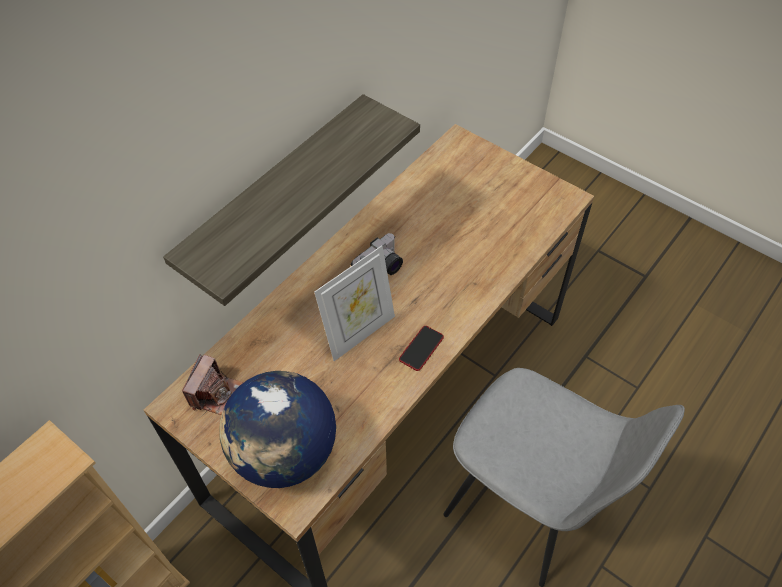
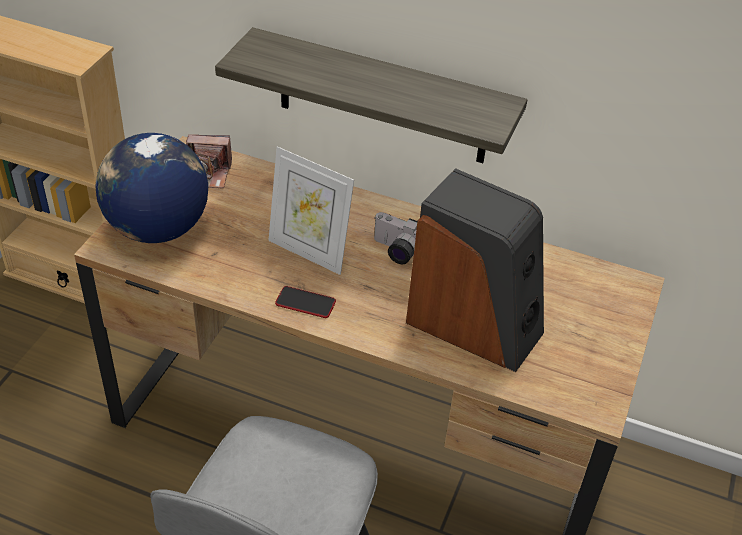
camera: 70 degrees right, 10 degrees down
(474, 242) = (474, 325): none -> speaker

